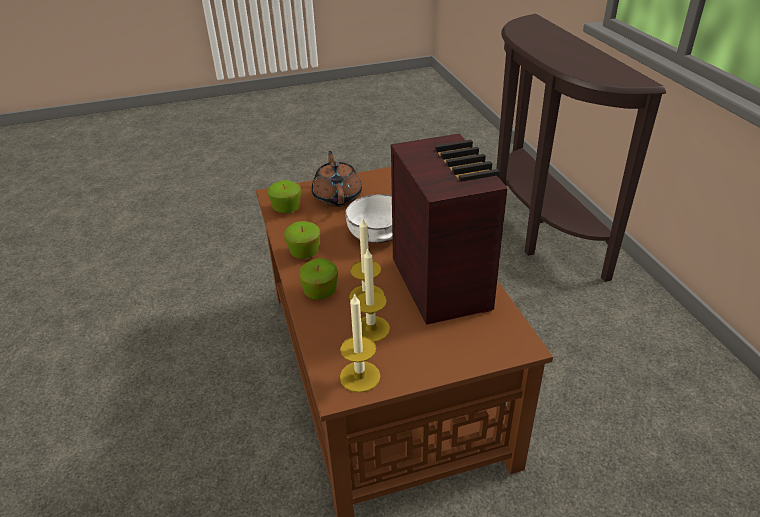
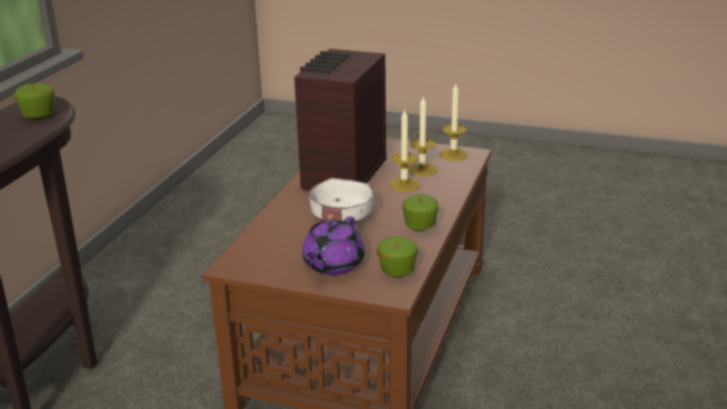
camera: 145 degrees left, 10 degrees down
(320, 292) = (435, 197): apple -> apple (39, 116)
(337, 197) = (332, 265): brown teapot -> purple teapot

